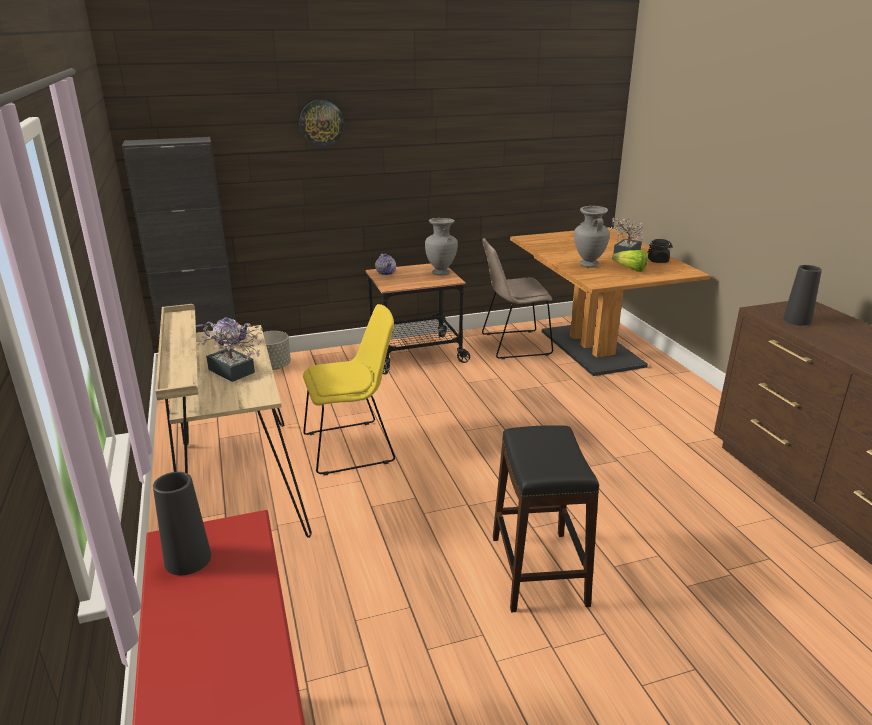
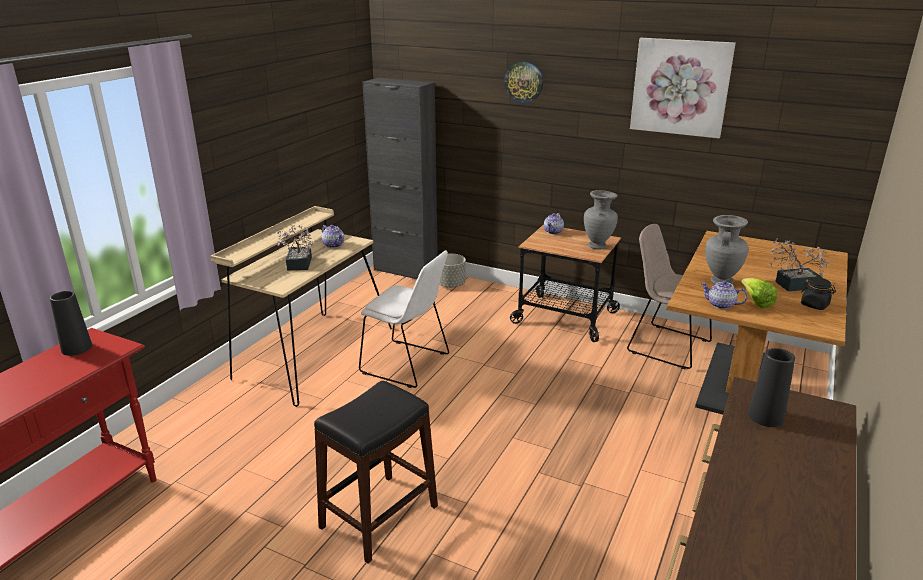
camera: 45 degrees right, 0 degrees up
(352, 447) = (408, 364): yellow chair -> white chair
(475, 109) = (680, 87): none -> picture
(618, 278) = (720, 305): none -> teapot

